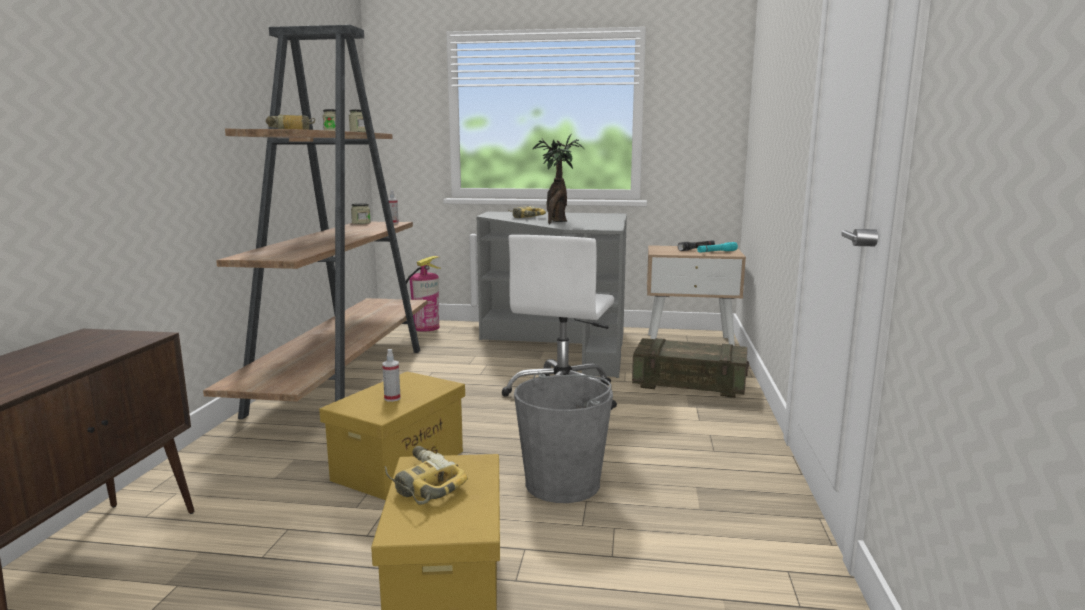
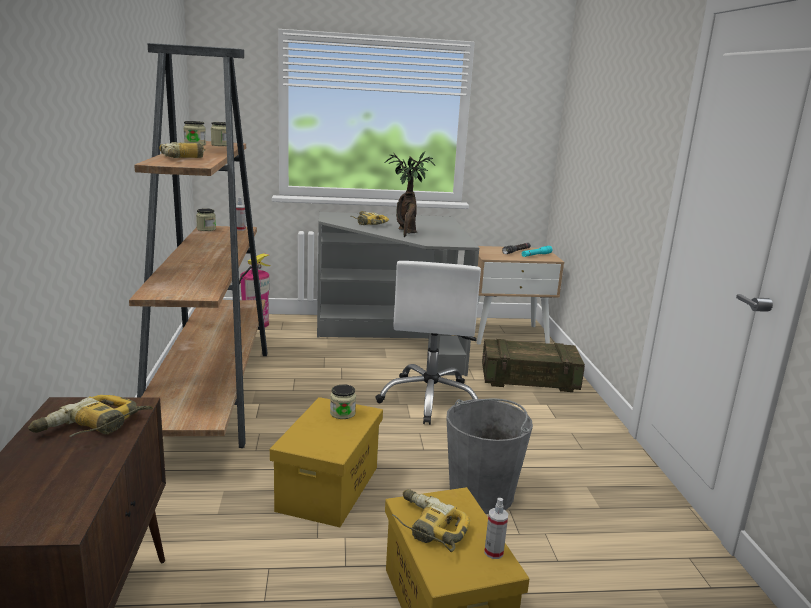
camera: 15 degrees left, 5 degrees up
(88, 348) = (92, 427): none -> power drill
(392, 398) = (330, 431): spray bottle -> spray bottle (494, 552)
(418, 385) = (342, 413): none -> jar

